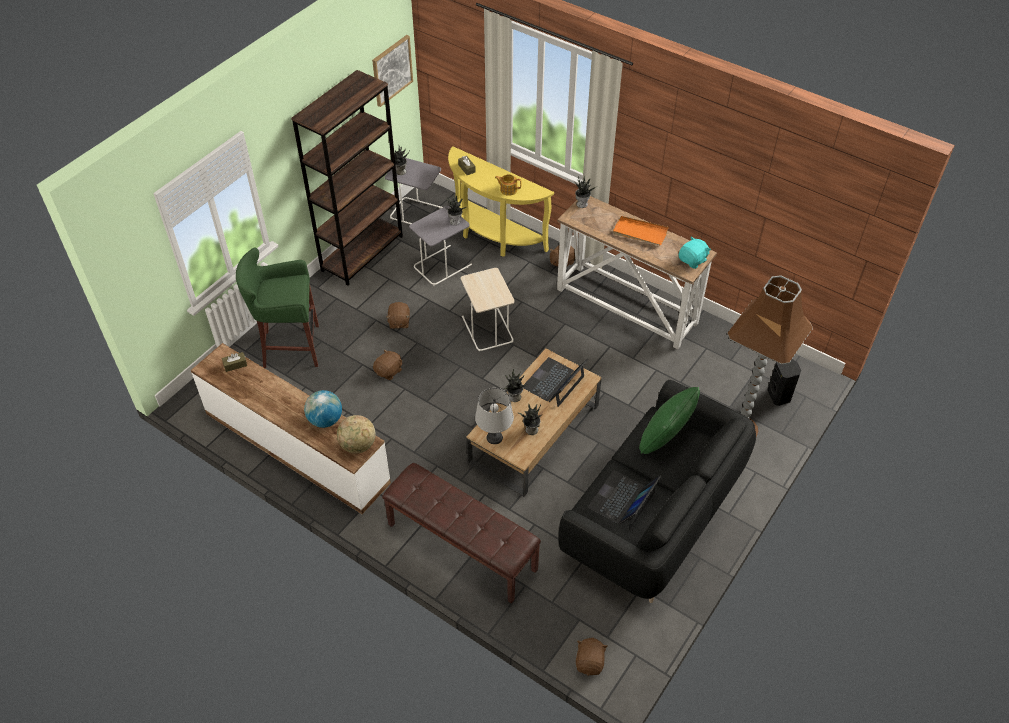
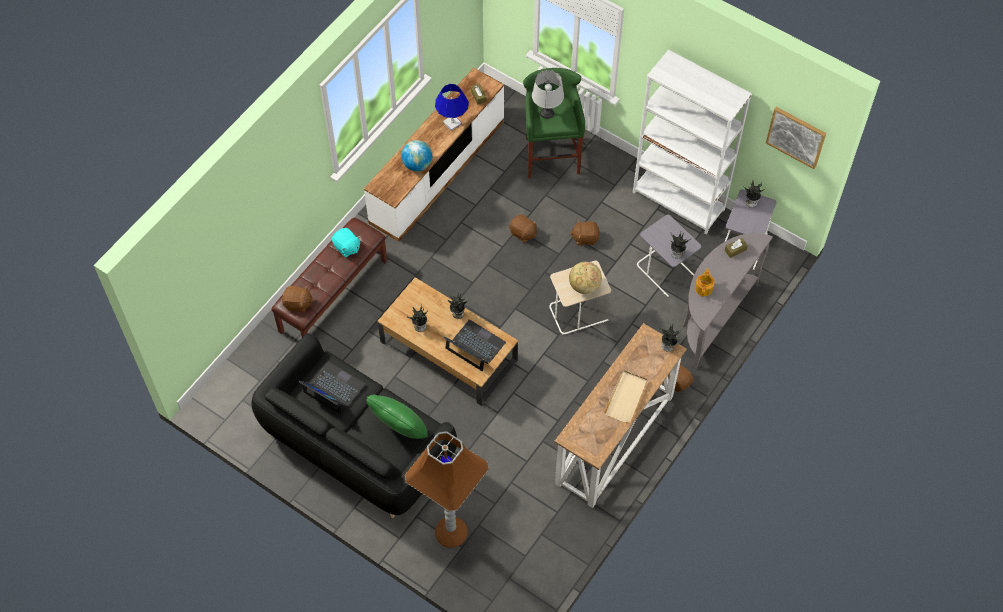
camera: 90 degrees right, 10 degrees up
(270, 388) = (452, 123): none -> blue table lamp
(358, 445) = (390, 189): globe -> globe (584, 286)
(362, 253) = (678, 201): brown bookcase -> white bookcase
(493, 236) = (713, 316): yellow console table -> grey console table
(494, 437) = (412, 298): grey table lamp -> grey table lamp (546, 113)
(590, 662) = (222, 386): brown plush toy -> brown plush toy (298, 304)
(639, 232) = (626, 397): orange tray -> beige tray
(693, 260) = (585, 444): turquoise plush toy -> turquoise plush toy (347, 247)
(780, 396) = (492, 575): black speaker -> none

